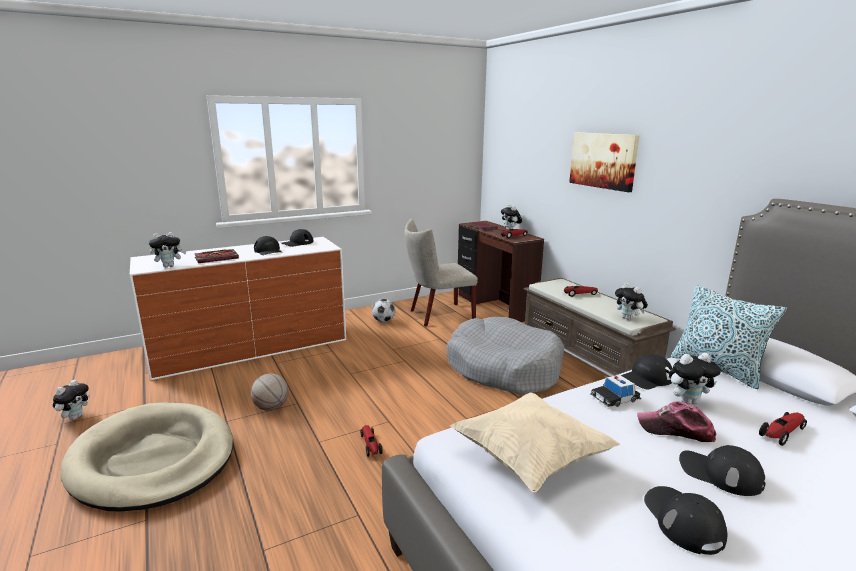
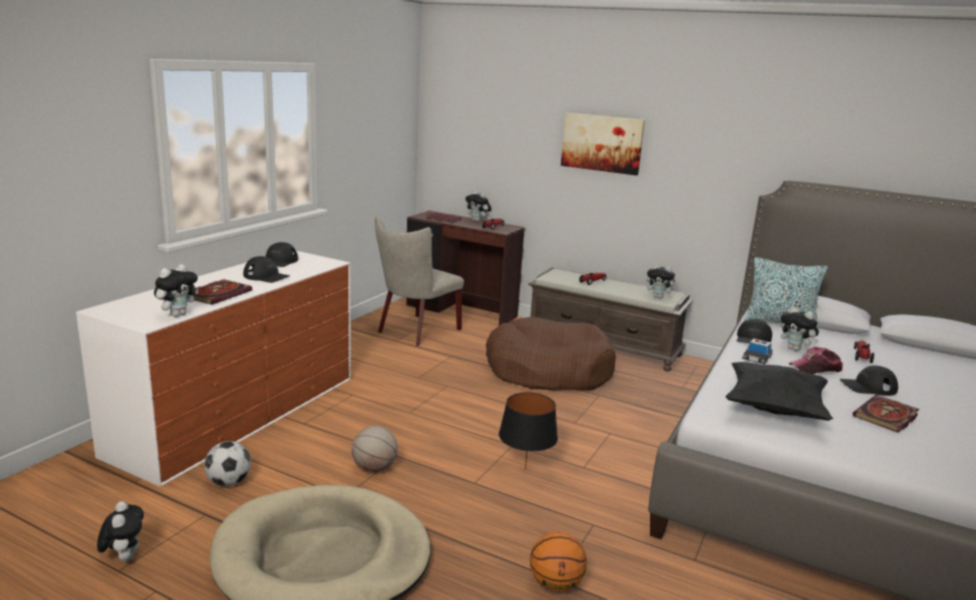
camera: 35 degrees left, 0 degrees up
(256, 553) = (555, 584): none -> basketball
(370, 445) = (525, 469): toy car -> black table lamp
(383, 321) = (364, 349): football -> football (229, 482)
(503, 368) = (548, 371): grey dog bed -> brown dog bed
(530, 458) = (774, 409): beige pillow -> black pillow
(683, 520) = (886, 417): black cap -> book
(688, 401) = (795, 349): plush toy -> plush toy turned 90 degrees clockwise

